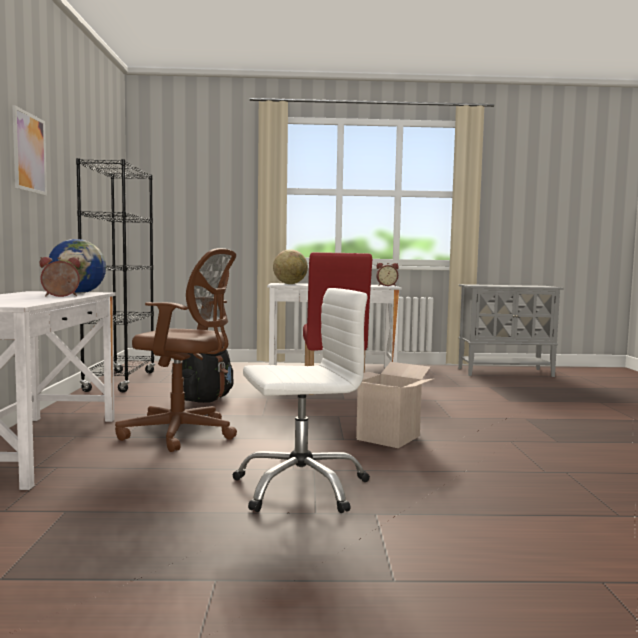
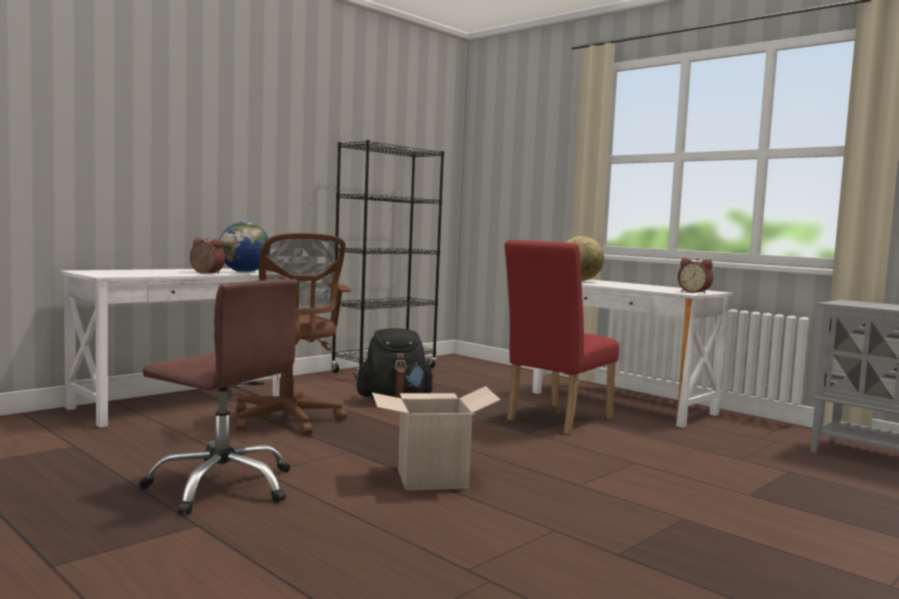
camera: 45 degrees right, 0 degrees up
(29, 153) = (262, 143): picture -> none
(301, 487) = (222, 486): white office chair -> brown office chair

